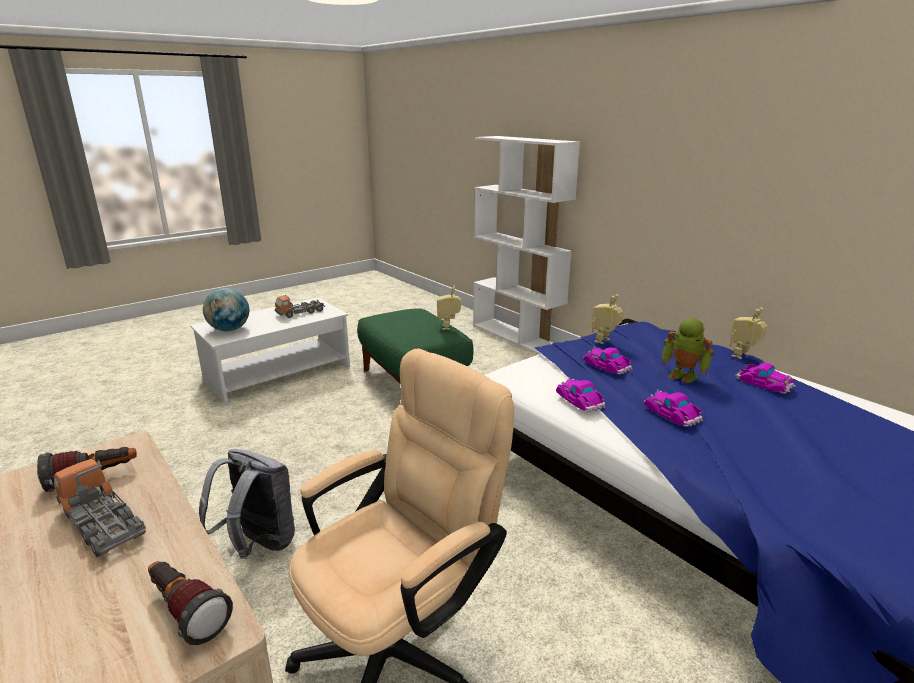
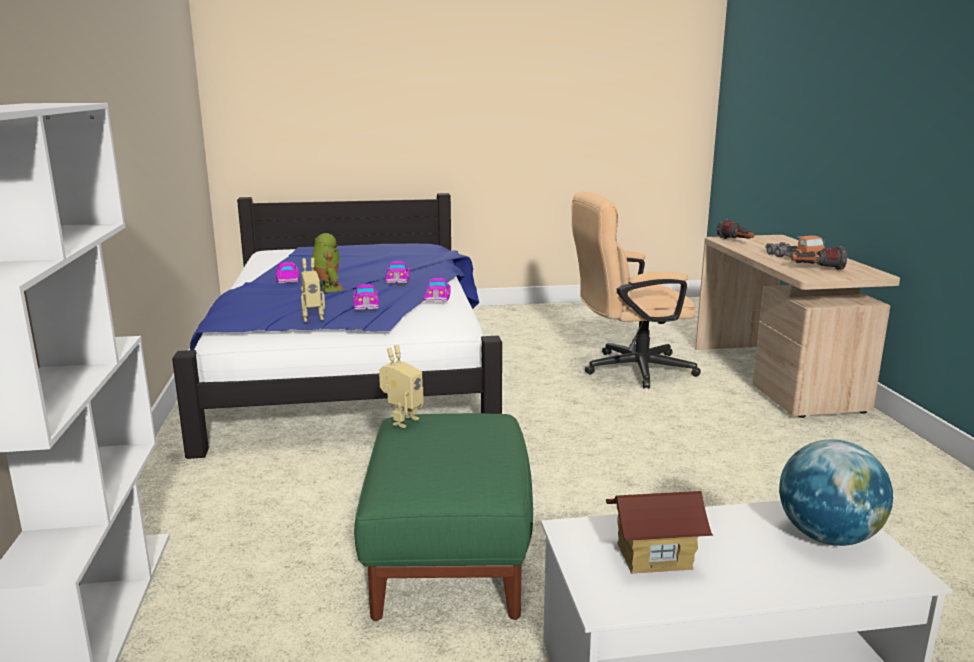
camera: 150 degrees left, 5 degrees down
(258, 544) = (724, 425): grey backpack -> none
(300, 313) = (654, 556): toy truck -> toy house
(743, 356) = (238, 291): toy robot -> none

